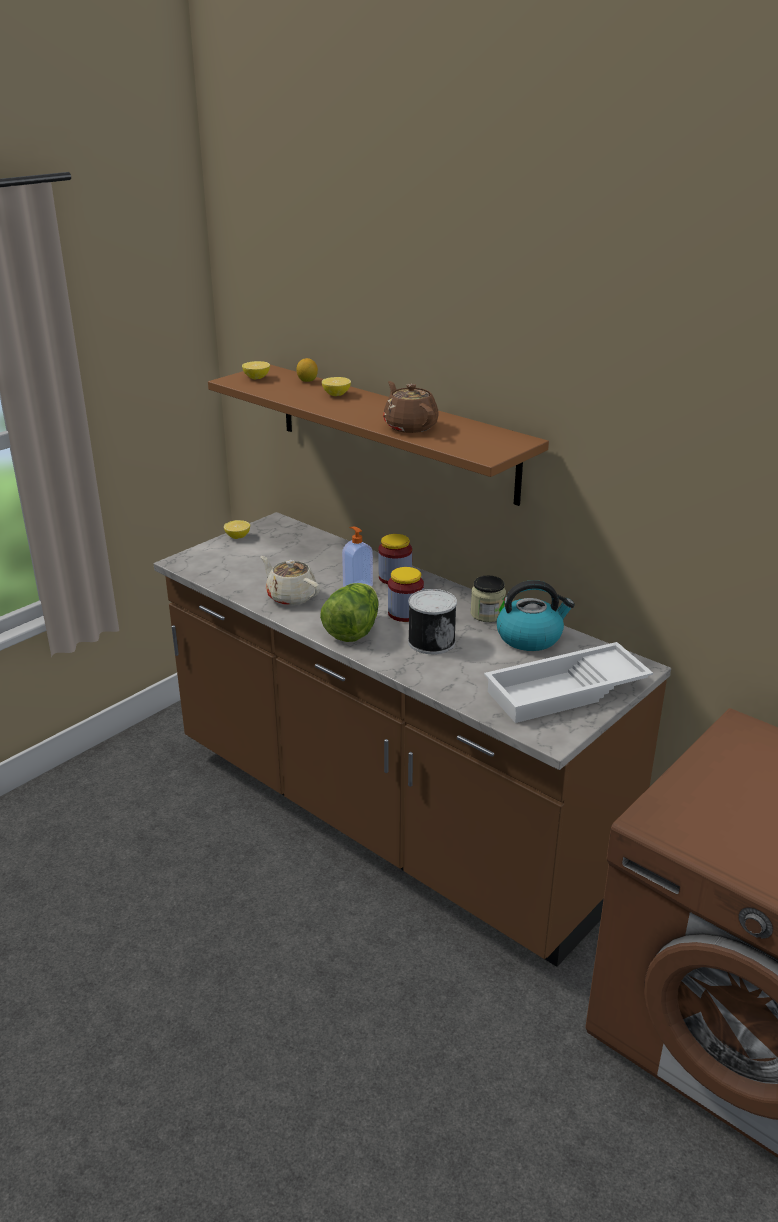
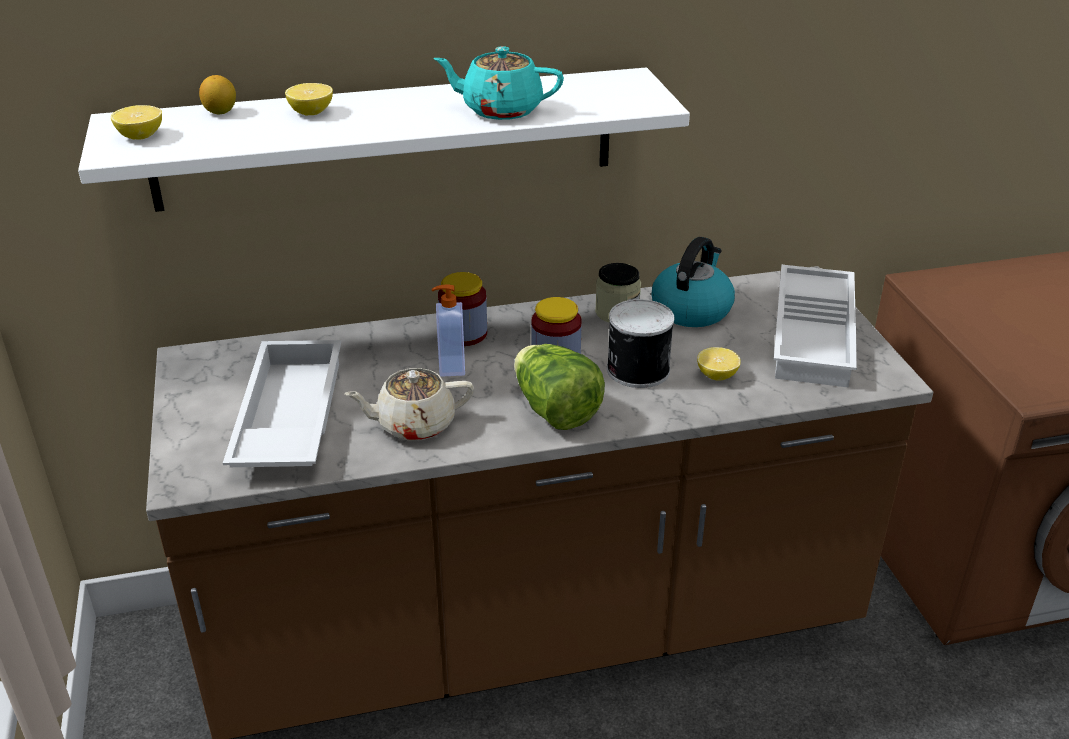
camera: 55 degrees left, 5 degrees up
(237, 537) = (184, 405): lemon -> lemon (717, 376)
(257, 564) = (287, 418): none -> white tray
(394, 431) = (386, 139): brown shelf -> white shelf
(410, 426) = (500, 110): brown teapot -> turquoise teapot

